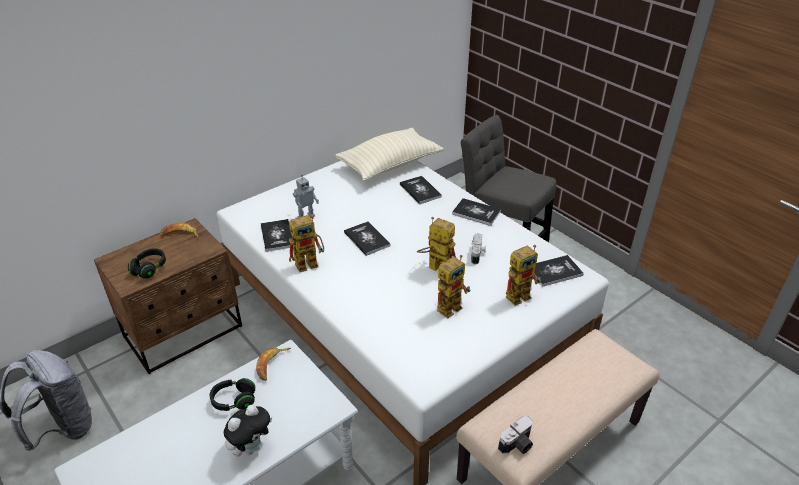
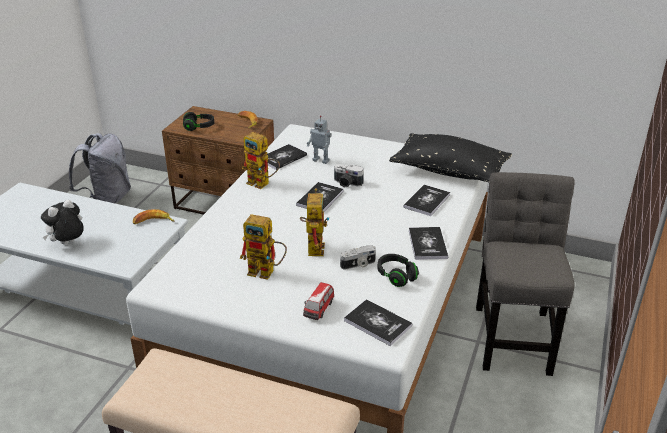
camera: 60 degrees right, 5 degrees down
(234, 401) = (107, 220): black headphones -> black headphones (396, 276)
(251, 447) = (68, 244): plush toy -> plush toy turned 120 degrees clockwise
(389, 165) = (449, 171): beige pillow -> black pillow
(517, 445) = (143, 385): camera -> camera (347, 183)
(521, 294) = (319, 309): toy robot -> toy car

